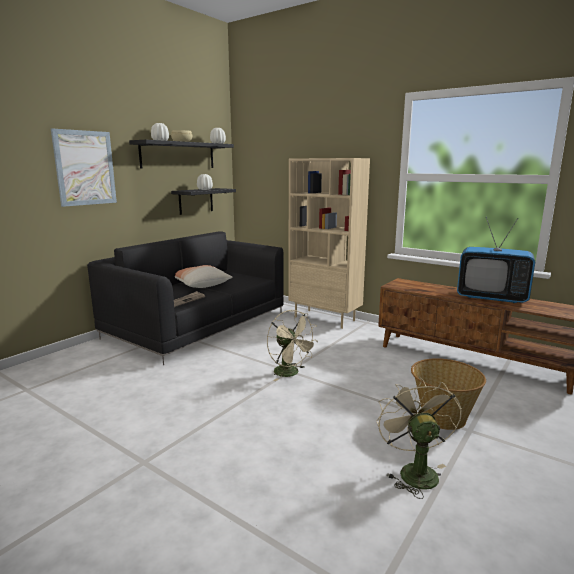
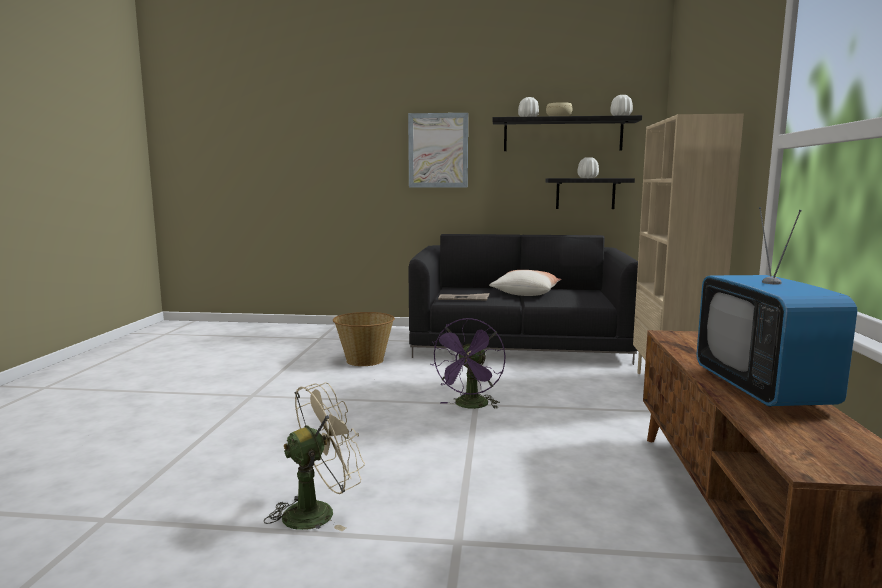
camera: 60 degrees right, 5 degrees down
(290, 373) = (470, 406): beige fan -> purple fan
(442, 417) = (472, 515): basket -> basket (364, 360)

